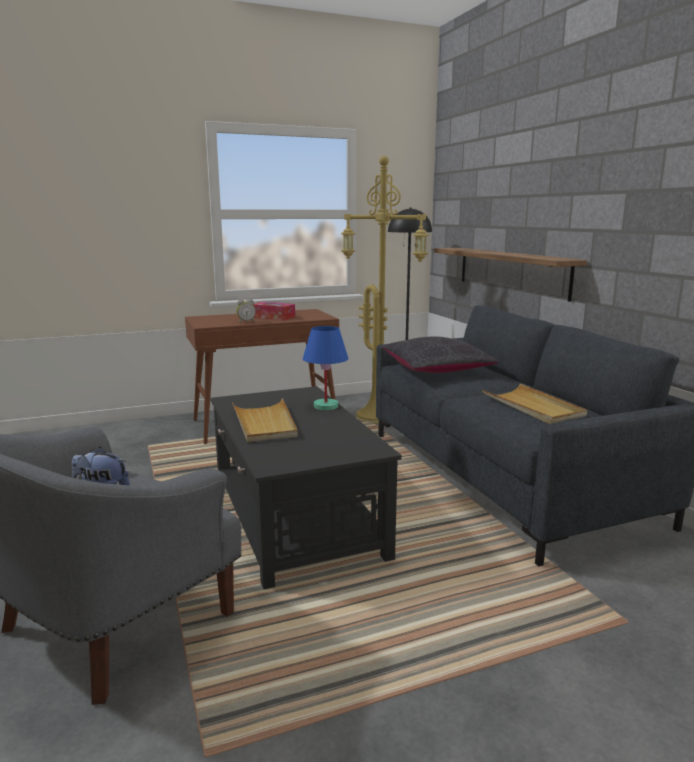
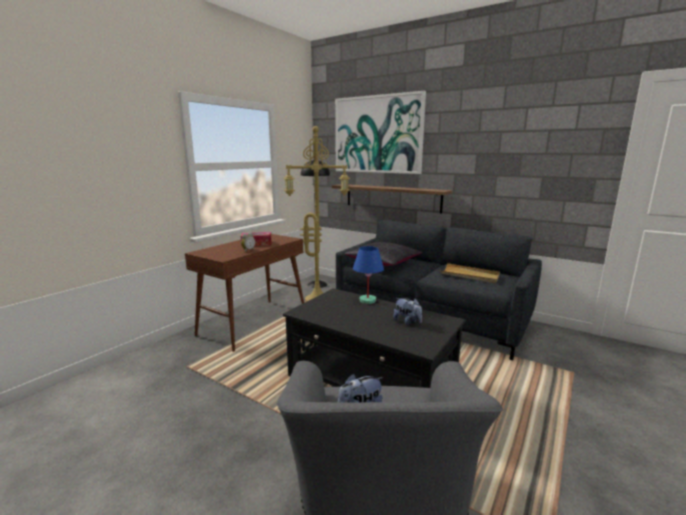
camera: 35 degrees left, 0 degrees up
(264, 423) = (359, 322): beige tray -> none
(319, 437) = (407, 321): none -> plush toy
(500, 166) = (377, 134): none -> picture

